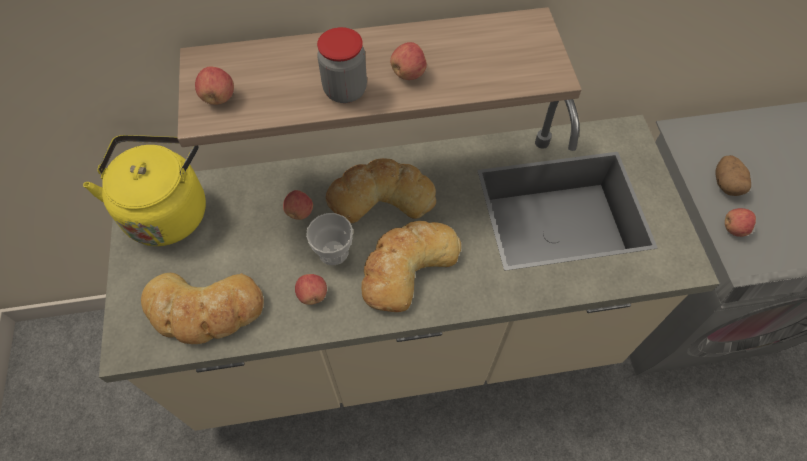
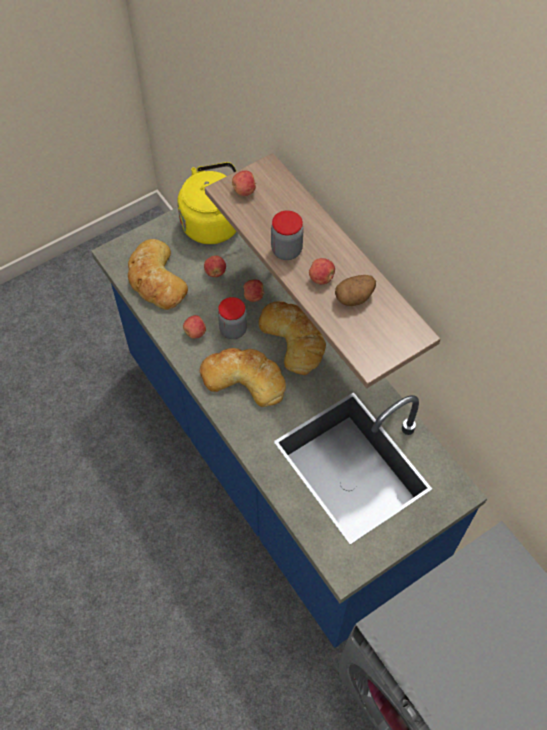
camera: 65 degrees right, 0 degrees up
(333, 252) = (233, 330): cup -> jar
(403, 340) = (273, 466): beige counter -> blue counter
(726, 184) = (462, 596): potato -> potato (354, 297)
(734, 228) = (415, 612): apple -> apple (215, 272)

